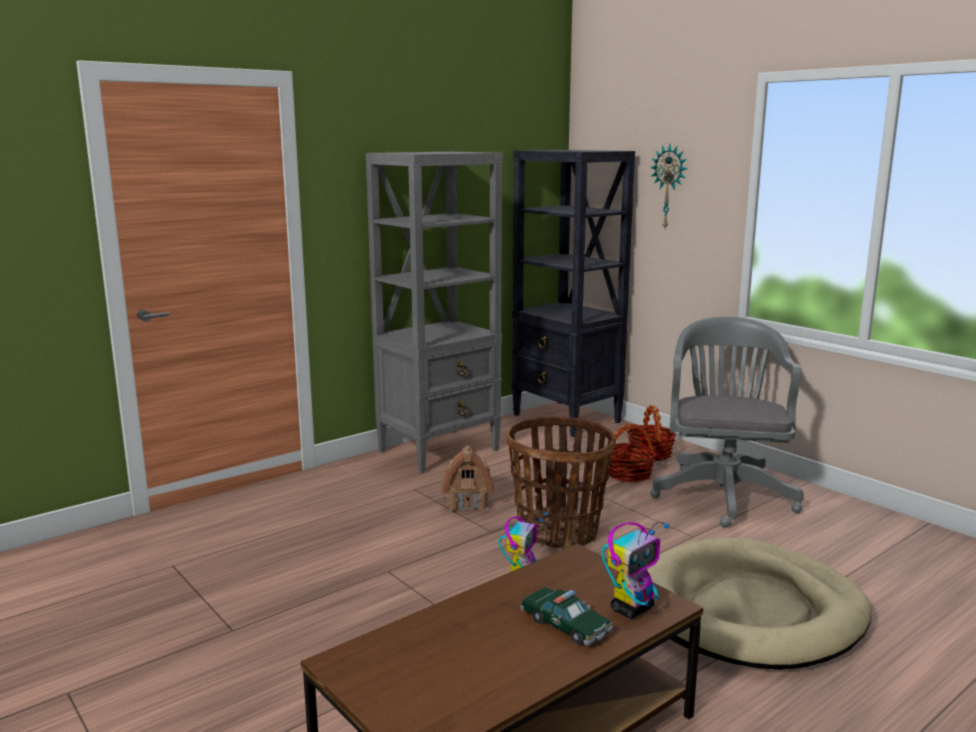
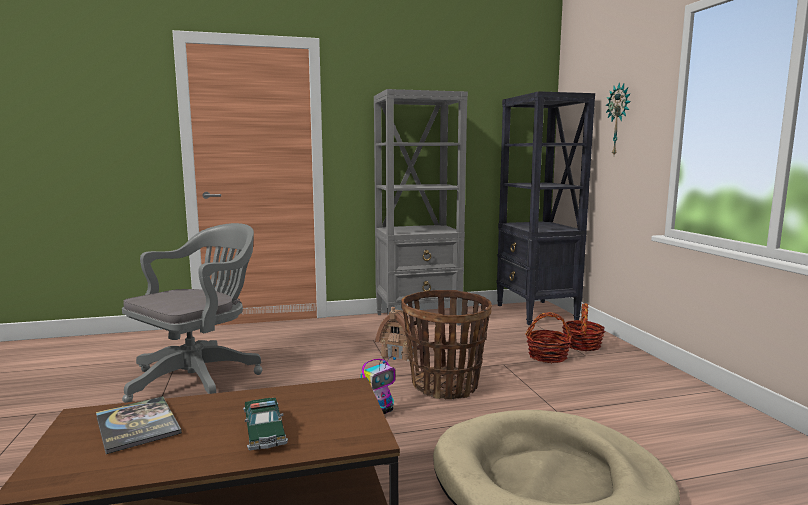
camera: 25 degrees right, 5 degrees down
(423, 654) = (137, 425): none -> book
(632, 608) = (336, 433): toy robot -> none
(723, 493) = (621, 384): grey office chair -> grey office chair (199, 378)

